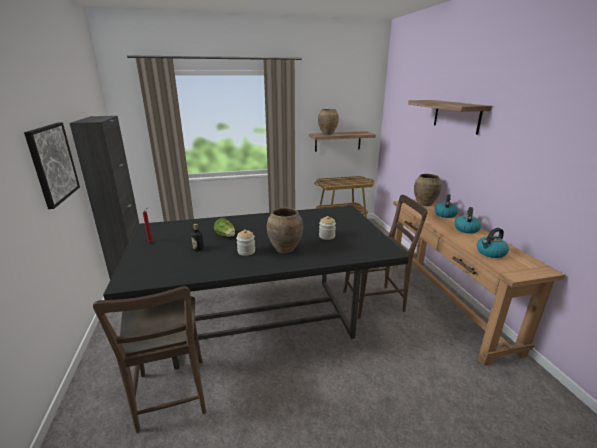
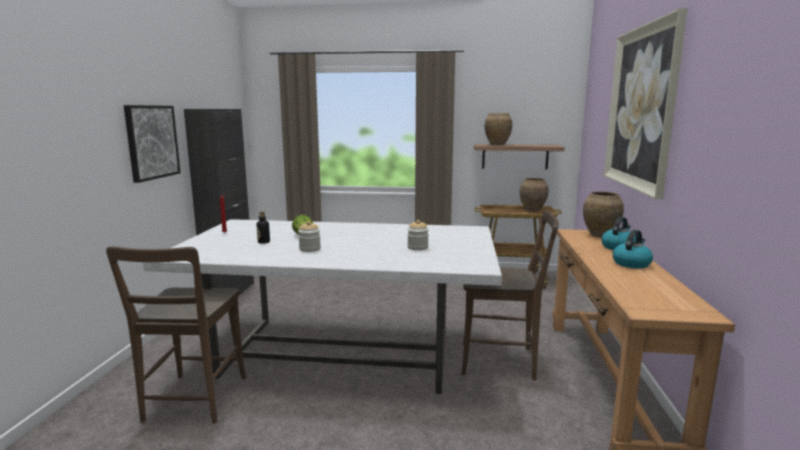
camera: 20 degrees right, 10 degrees down
(264, 319) = (342, 353): black dining table -> white dining table
(284, 249) = (354, 252): brown vase -> brown vase (532, 210)
(456, 116) = (641, 108): shelf -> picture
(490, 253) = (636, 289): kettle -> none

